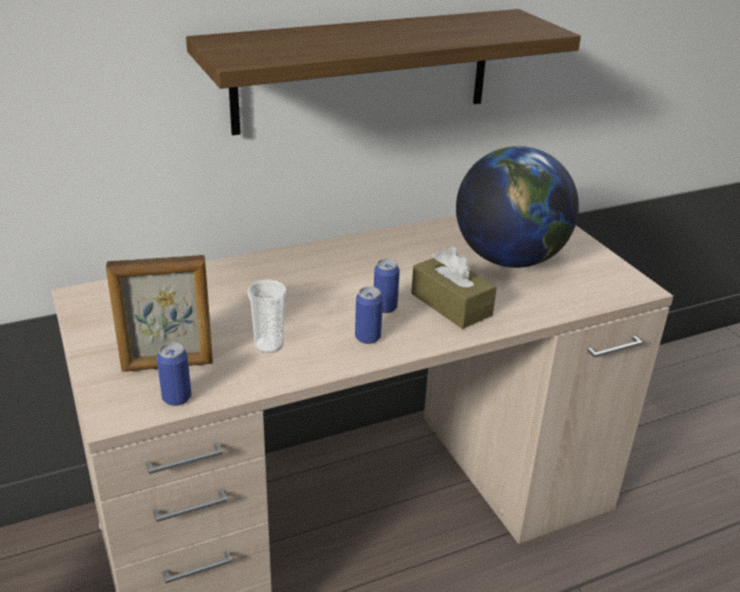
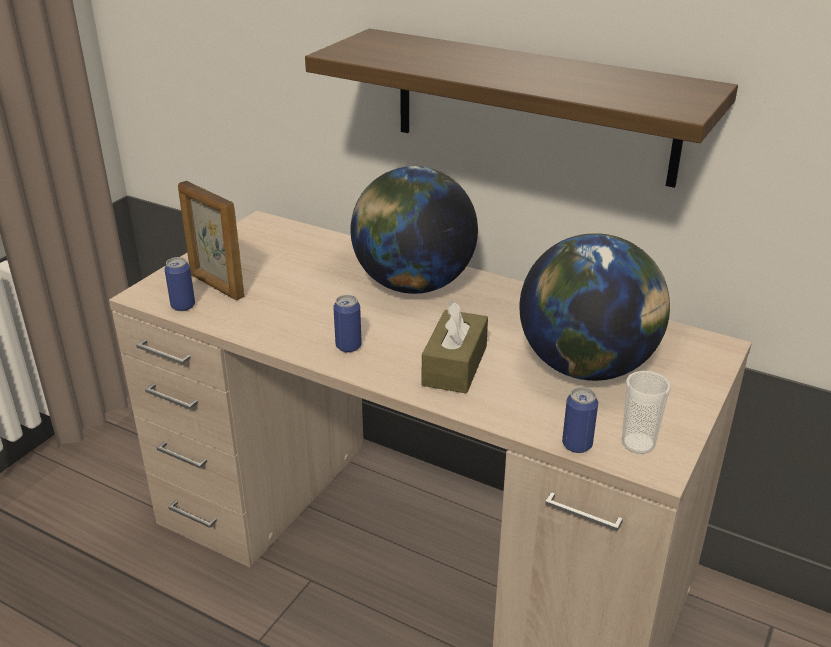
camera: 55 degrees right, 0 degrees up
(269, 345) = (286, 311): cup -> cup (638, 443)
(313, 272) = (413, 285): none -> globe
(385, 307) = (404, 336): can -> can (577, 445)

